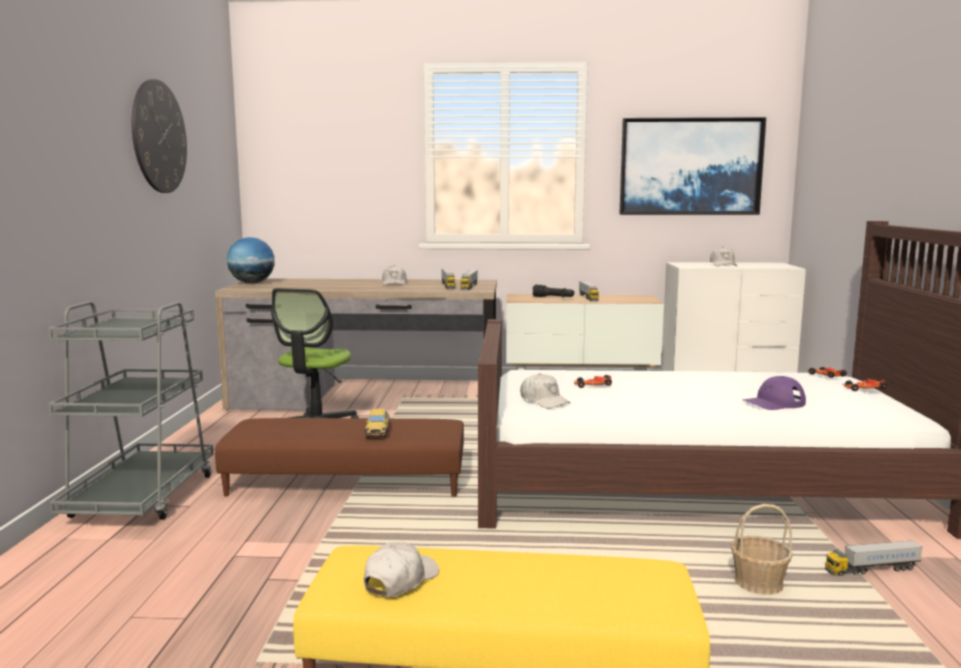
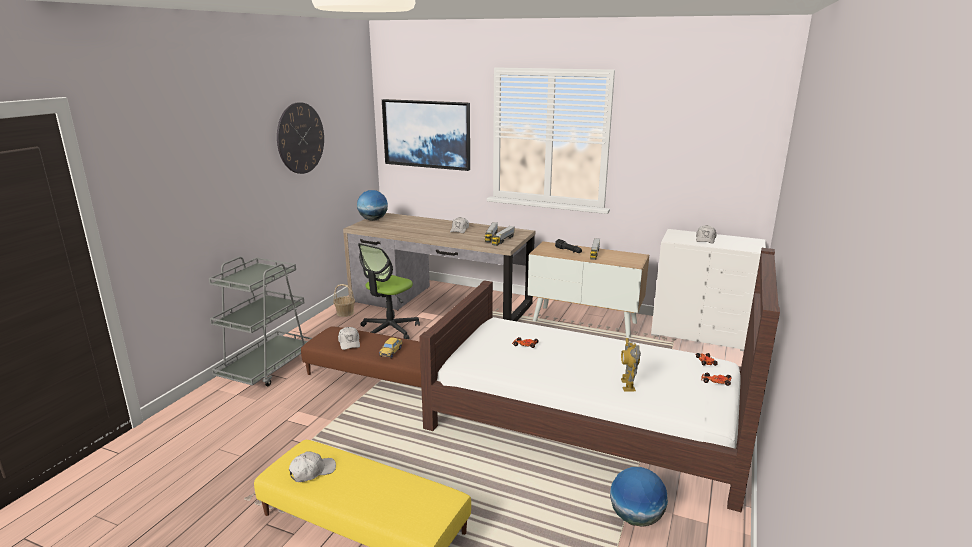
camera: 20 degrees right, 10 degrees up
(544, 401) = (478, 356): white cap -> white cap (349, 342)
(690, 166) = (692, 156): picture -> picture (427, 134)
(758, 583) = (551, 509): basket -> basket (345, 313)
(773, 403) = (627, 385): purple cap -> toy robot
(872, 569) = (636, 518): toy truck -> globe

